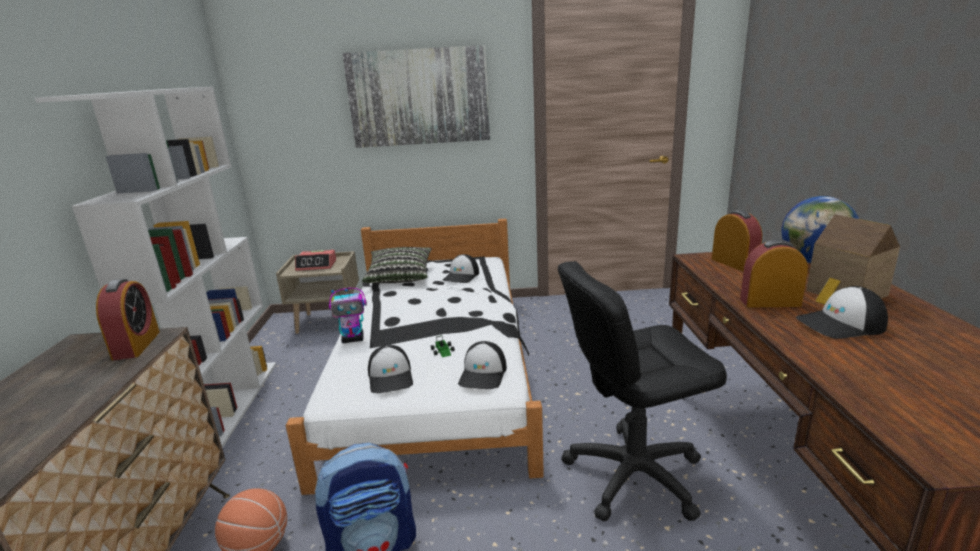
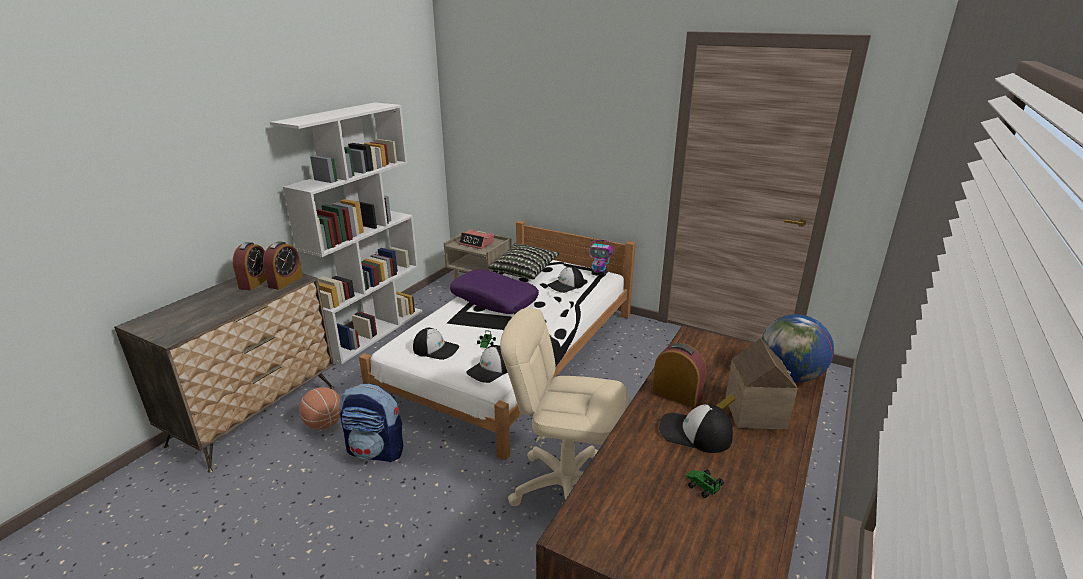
camera: 30 degrees right, 5 degrees up
(353, 339) = (443, 312): toy robot -> toy robot (599, 274)
(391, 377) = (436, 349): cap -> cap turned 90 degrees counterclockwise
(399, 310) = (494, 299): none -> purple pillow
(419, 97) = (576, 120): picture -> none
(633, 474) = (566, 488): black office chair -> beige office chair
(734, 263) = (715, 352): alarm clock -> alarm clock (255, 282)
(925, 359) = (702, 483): none -> toy car

